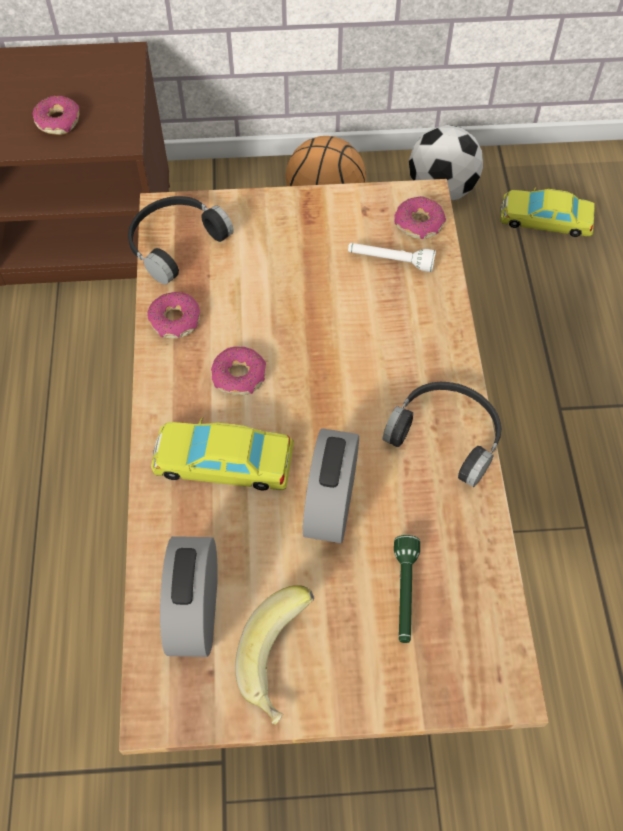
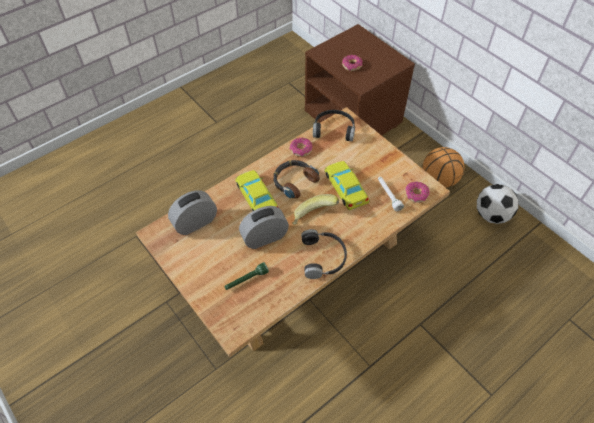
camera: 55 degrees right, 5 degrees down
(239, 377) = (294, 181): donut -> headphones
(282, 663) = (194, 258): banana -> banana (314, 217)
(545, 218) = (518, 263): yellow toy car -> yellow toy car (345, 187)

